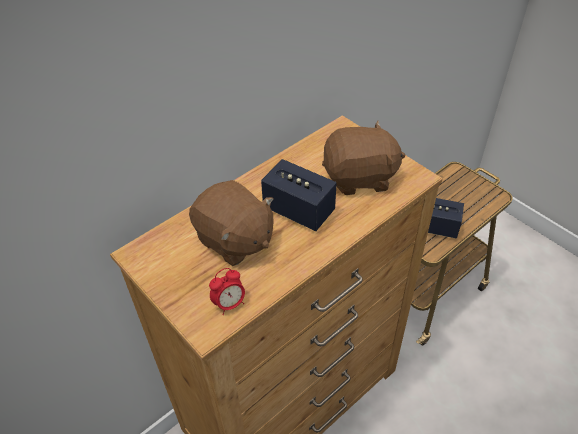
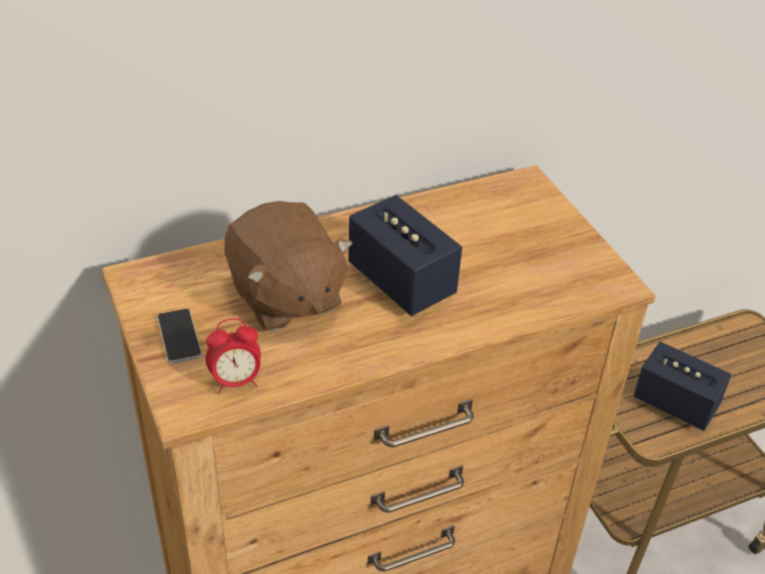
camera: 15 degrees right, 5 degrees down
(181, 285) = (179, 336): none -> phone
(360, 178) = (519, 260): brown plush toy -> none

